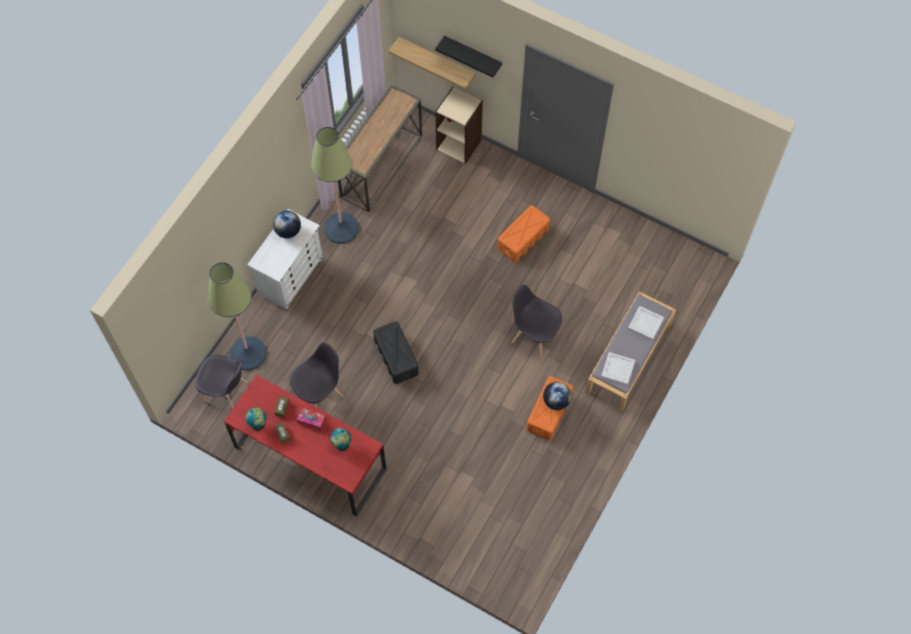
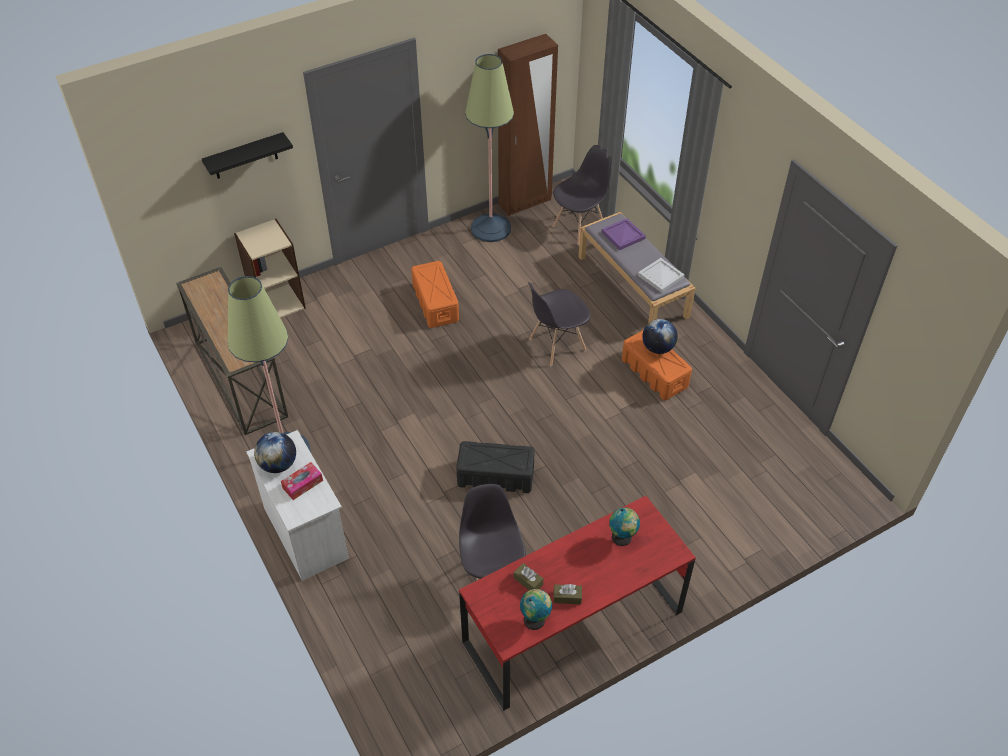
camera: 60 degrees left, 15 degrees down
(227, 393) = (417, 683): grey chair -> grey chair (579, 227)
(248, 353) = (378, 630): floor lamp -> floor lamp (490, 228)
(311, 420) = (567, 556): tissue box -> tissue box (302, 484)
(437, 61) = (203, 211): shelf -> none
(646, 323) = (623, 235): white tray -> purple tray
(669, 240) = (525, 203): none -> brown wardrobe

